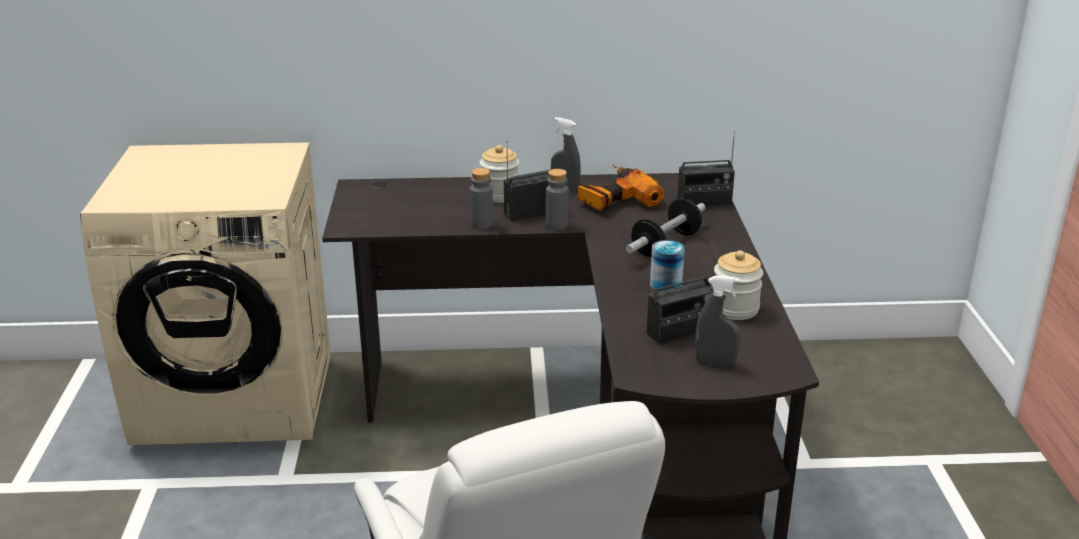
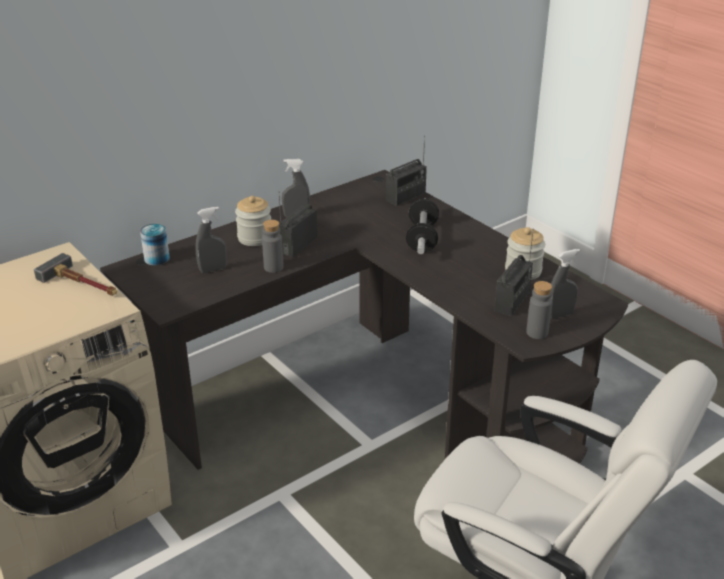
camera: 35 degrees left, 5 degrees up
(272, 176) = (83, 284): none -> hammer
(426, 209) = (213, 270): none -> grey spray bottle
(557, 225) = (329, 249): grey bottle -> grey bottle (537, 333)
(614, 198) = (342, 213): power drill -> none
(665, 285) = (460, 270): can -> can (157, 259)

